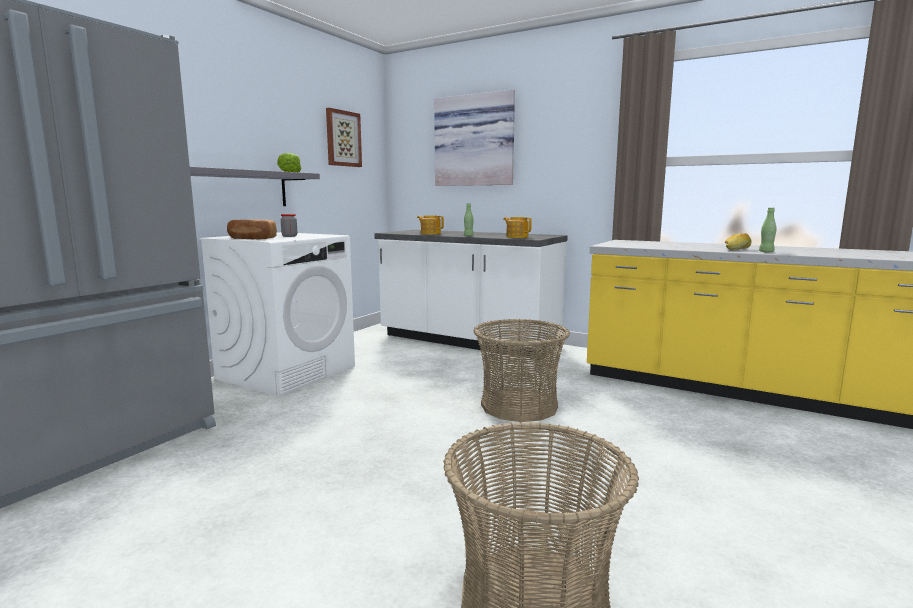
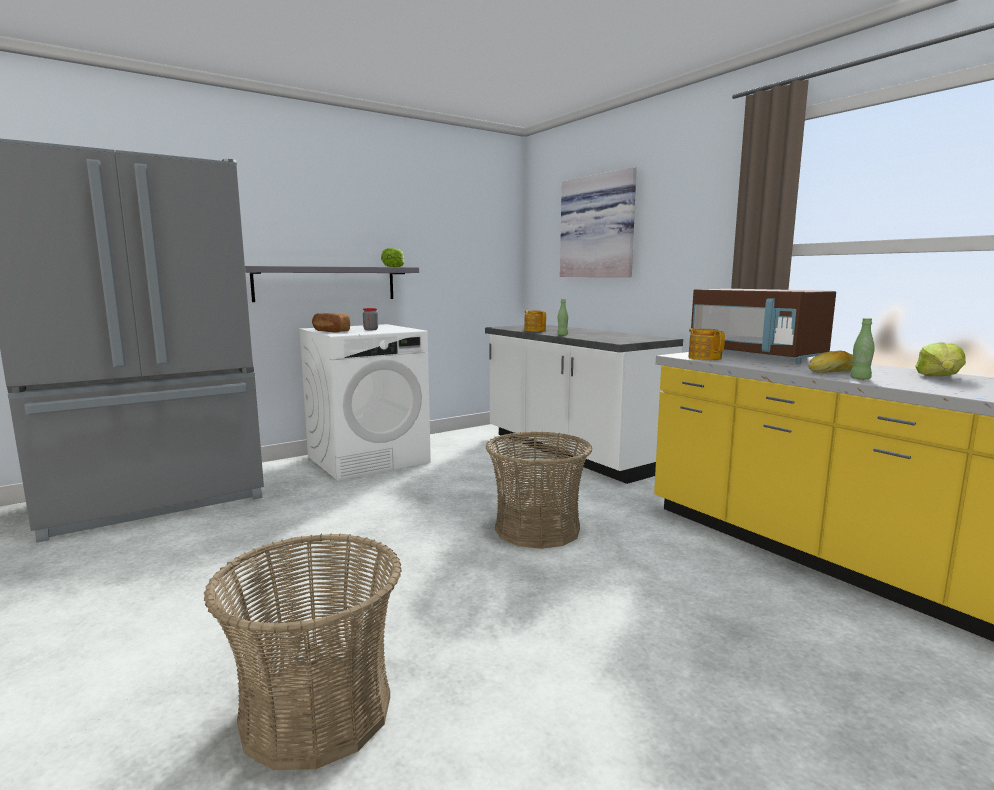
camera: 25 degrees right, 0 degrees up
(343, 138) = (465, 229): picture -> none
(517, 237) = (609, 339): teapot -> teapot (704, 358)
(655, 243) = (756, 356): none -> brown microwave
(799, 249) = (940, 377): none -> lettuce

